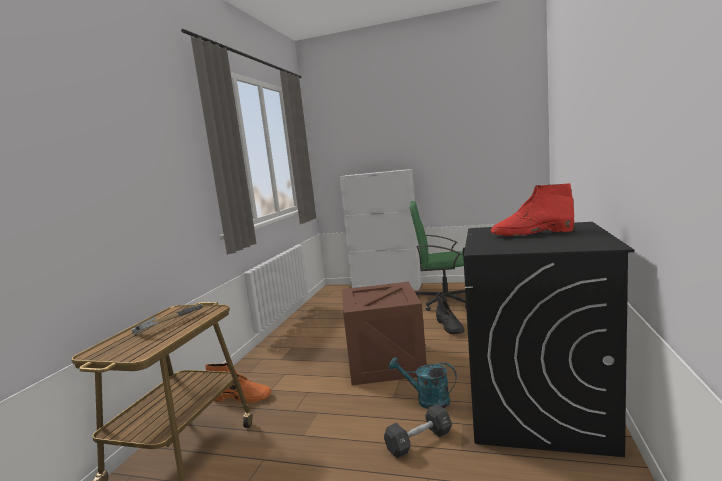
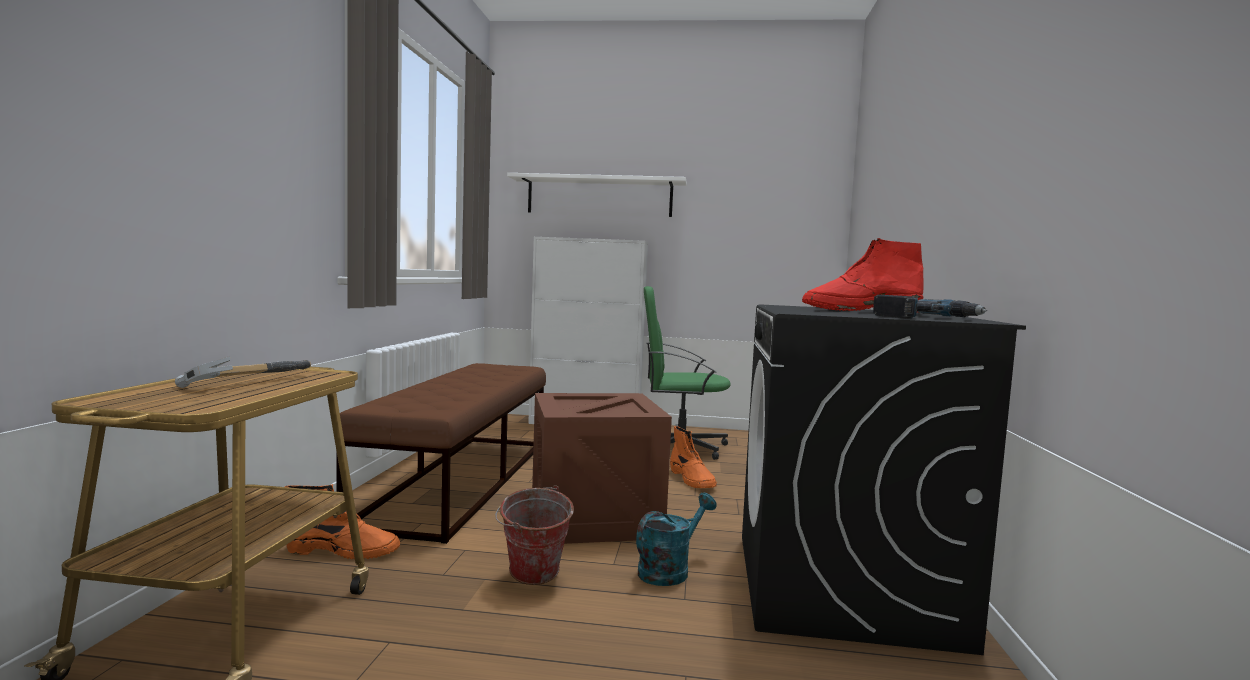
camera: 10 degrees left, 5 degrees down
(309, 339) = (461, 480): none -> brown bench
(344, 412) = (532, 580): none -> bucket
(378, 143) = (599, 197): none -> white shelf
(419, 441) = (664, 624): black dumbbell -> none
(427, 400) = (669, 570): turquoise watering can -> turquoise watering can turned 120 degrees clockwise
(450, 327) = (692, 480): black boot -> orange boot
(568, 244) = (925, 318): none -> power drill

